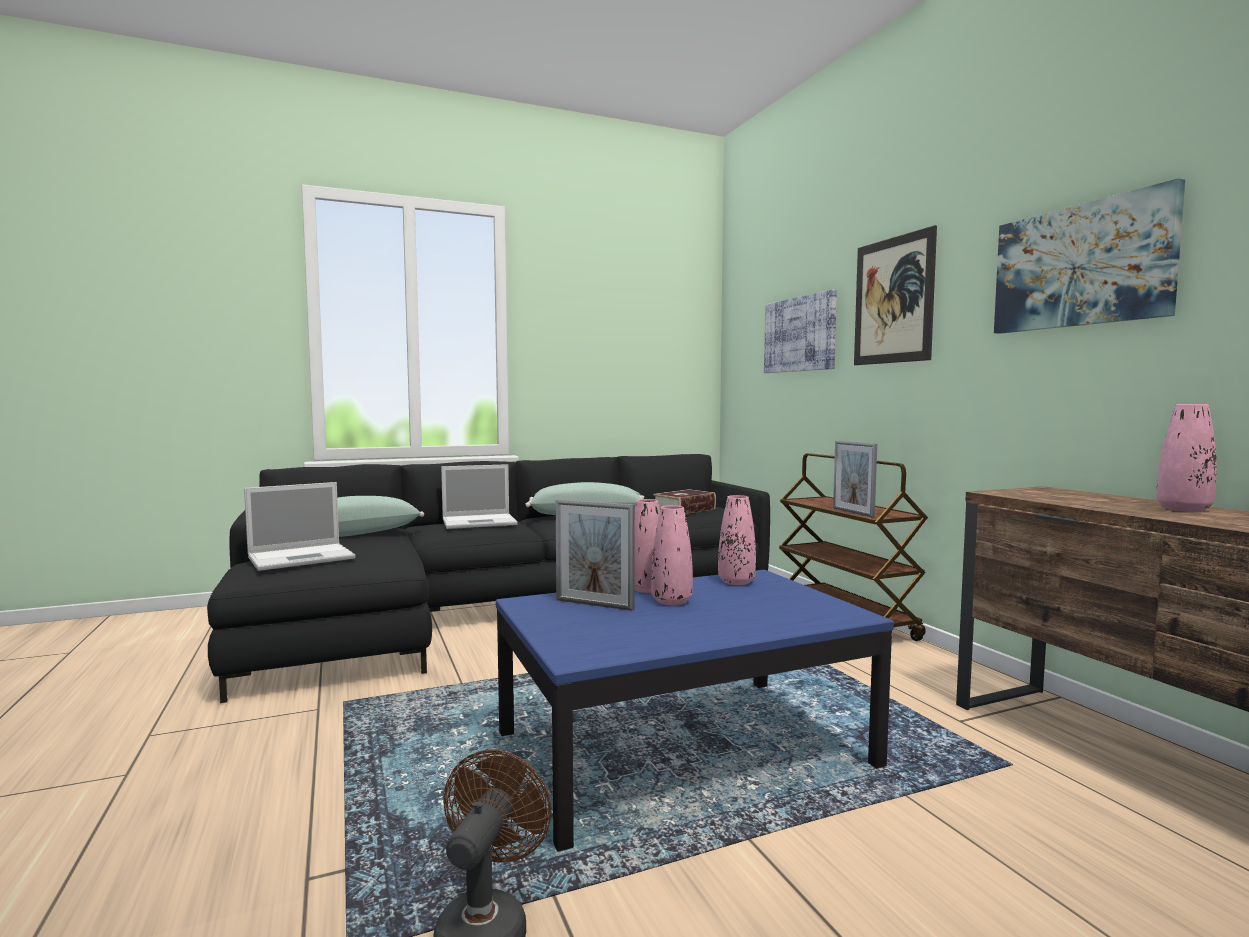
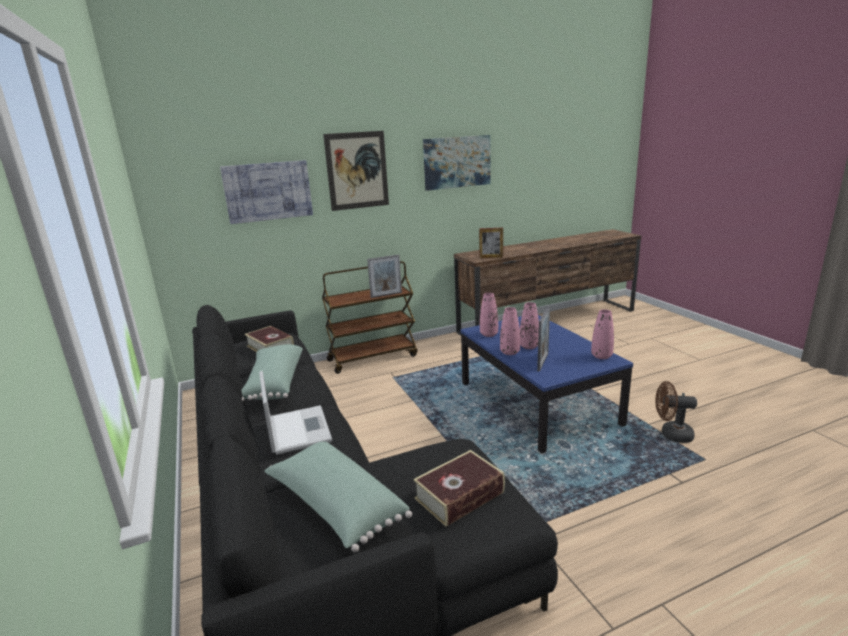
camera: 90 degrees left, 15 degrees up
(303, 557) = (459, 495): laptop -> book
(1034, 497) = (491, 257): none -> picture frame
(1183, 509) = (514, 248): pink vase -> pink vase (601, 356)

